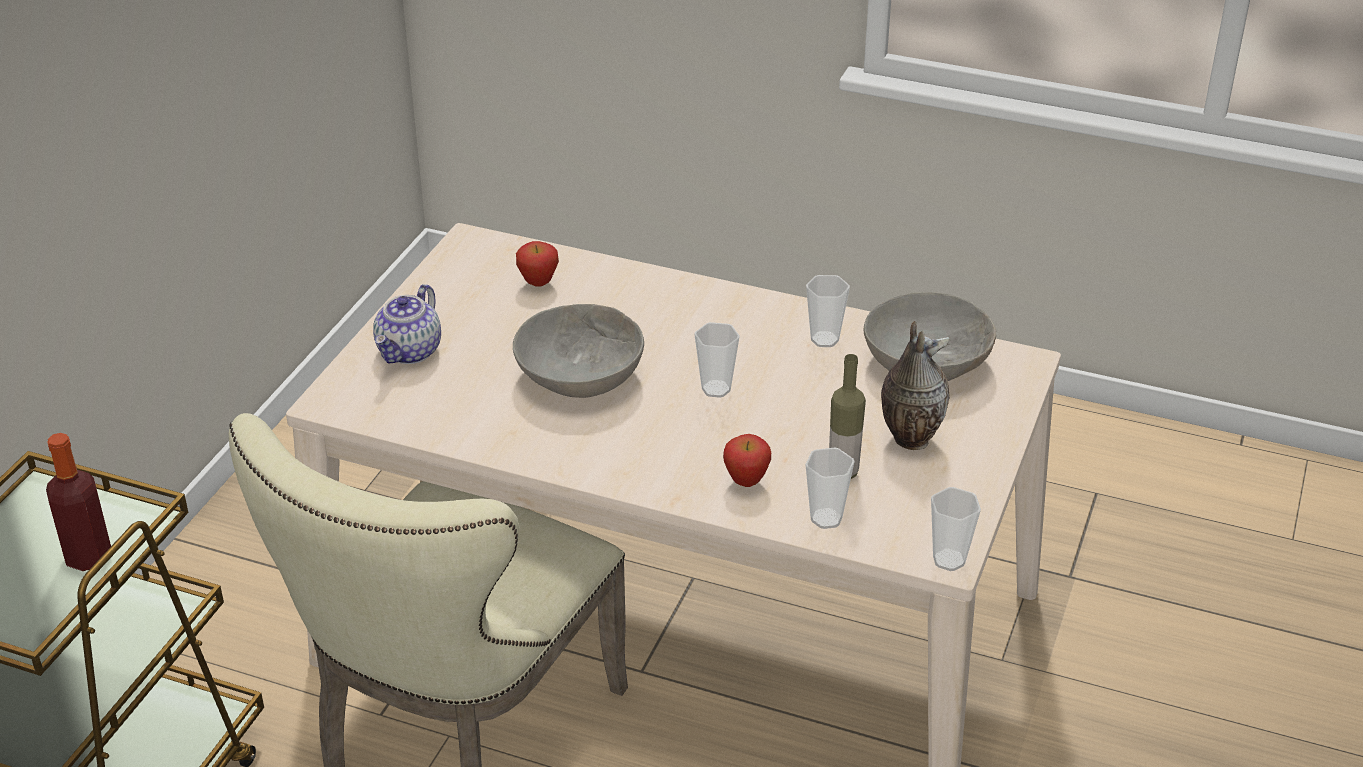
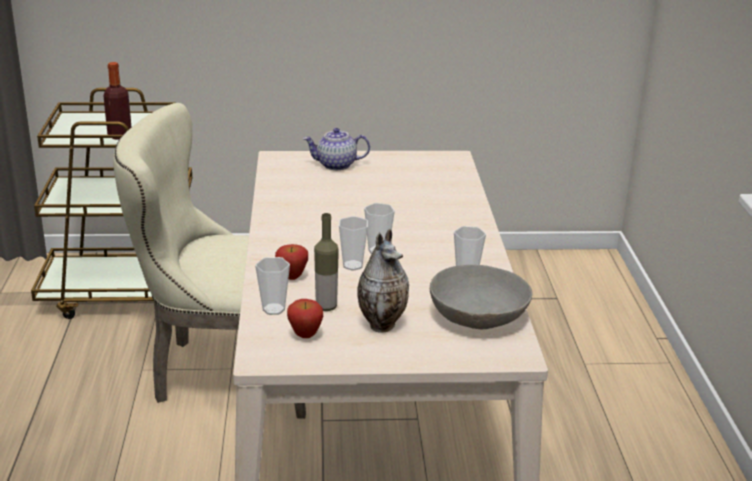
camera: 65 degrees right, 10 degrees down
(538, 283) = (433, 182): apple -> apple (305, 335)
(579, 375) = (355, 210): grey bowl -> none
(949, 560) = (259, 360): cup -> cup (352, 265)

